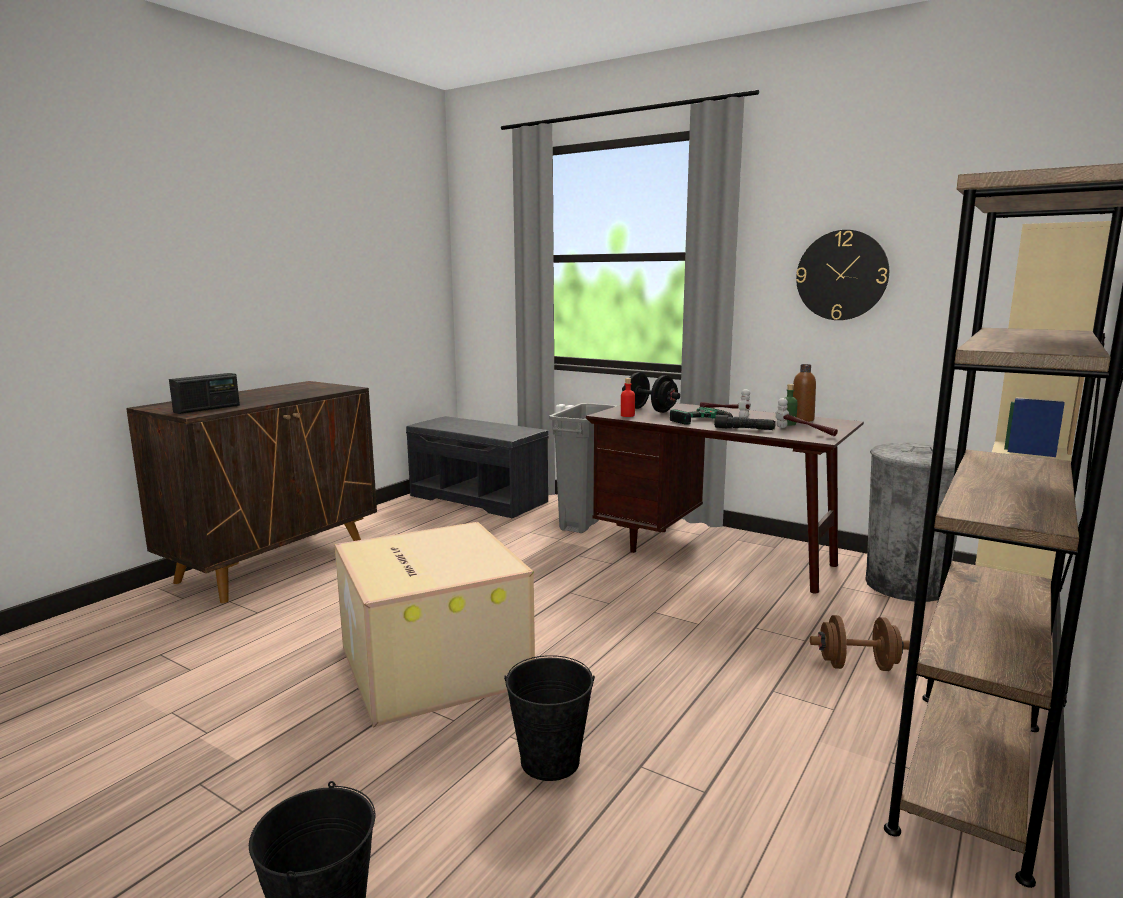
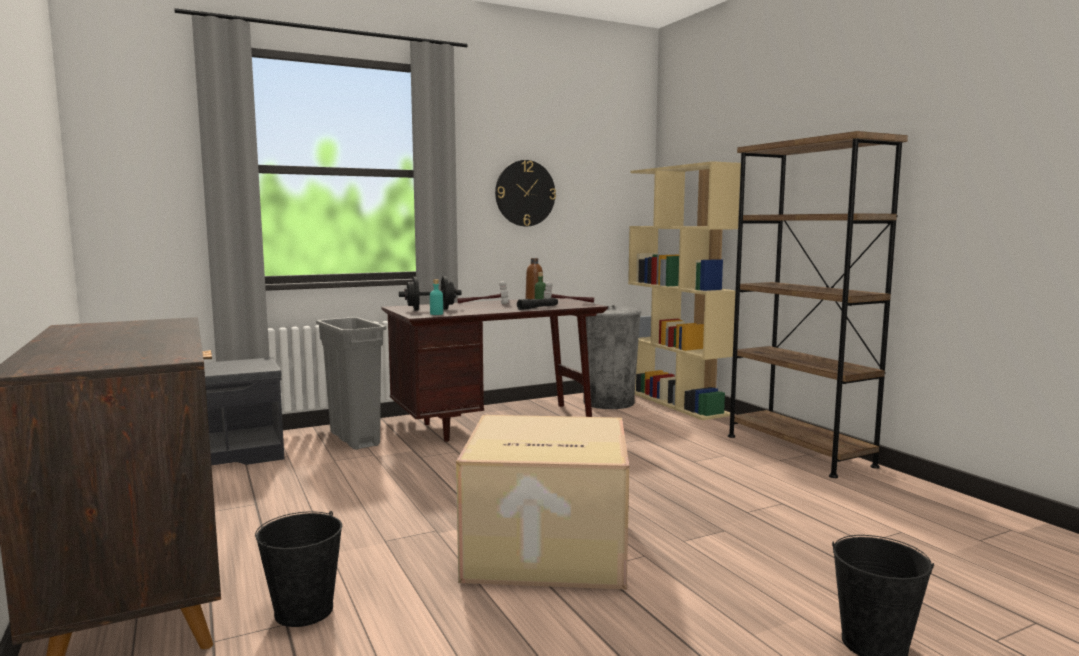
camera: 60 degrees left, 5 degrees down
(207, 409) = (153, 354): radio -> none
(550, 761) = (724, 535): black bucket -> black bucket (304, 611)
(627, 415) = (436, 314): red bottle -> turquoise bottle
(706, 422) = (501, 309): power drill -> none
(857, 666) = (685, 438): brown dumbbell -> none

